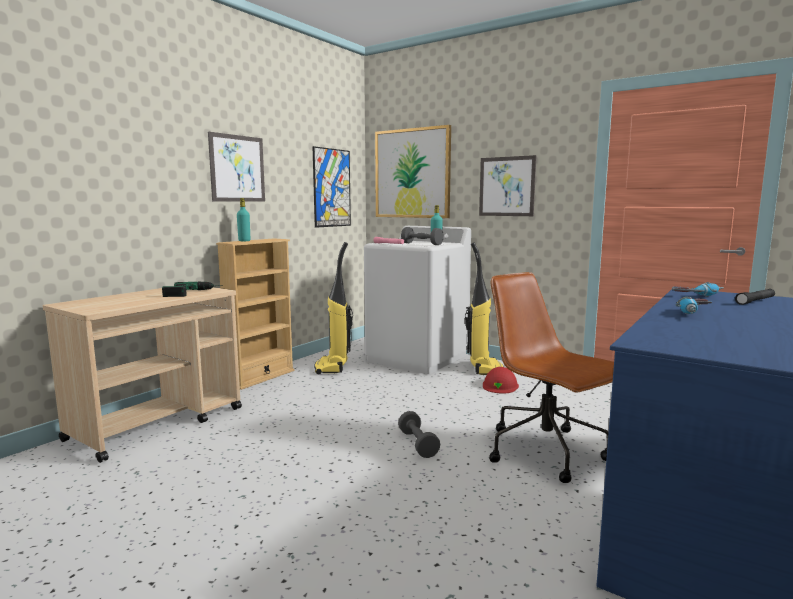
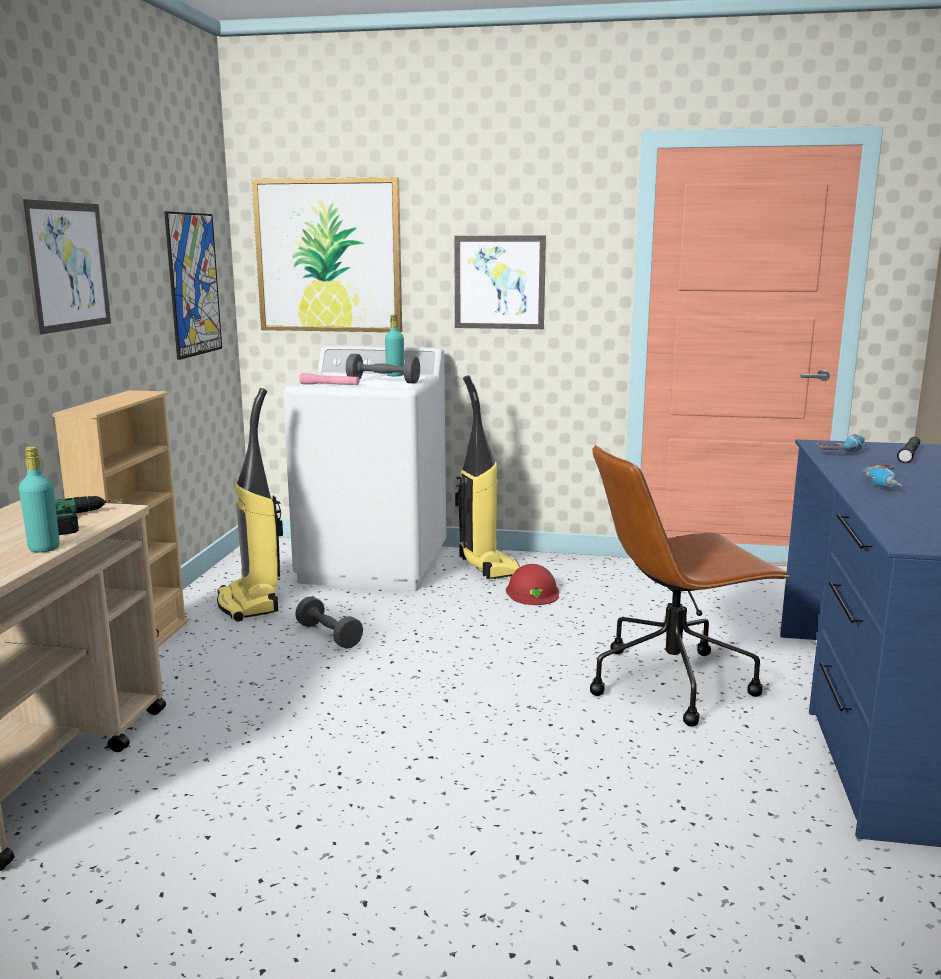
camera: 25 degrees left, 5 degrees up
(244, 241) = (99, 404): turquoise bottle -> turquoise bottle (44, 548)
(418, 444) = (503, 708): grey dumbbell -> grey dumbbell (329, 635)
(547, 452) = (673, 682): brown office chair -> brown office chair turned 45 degrees counterclockwise

